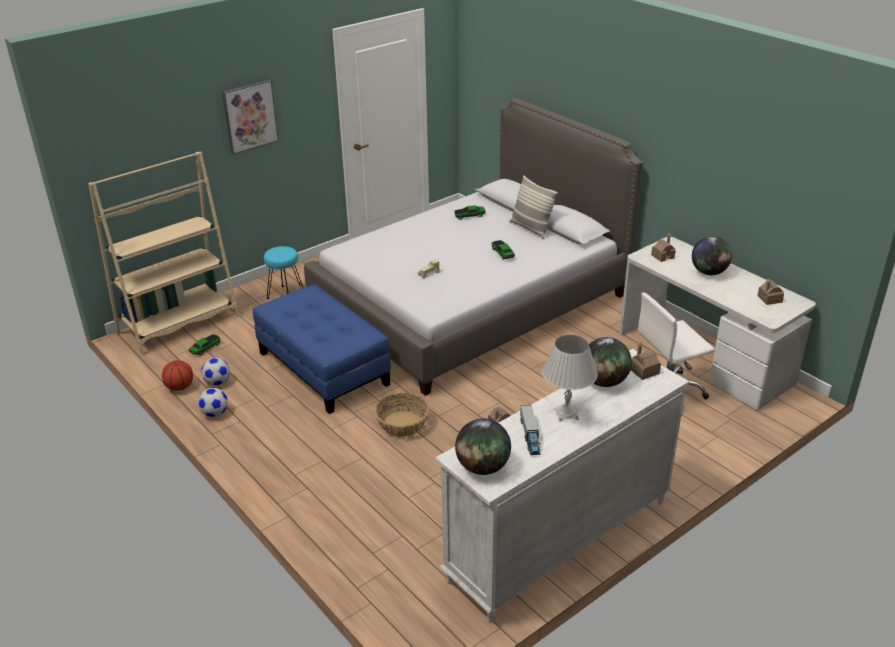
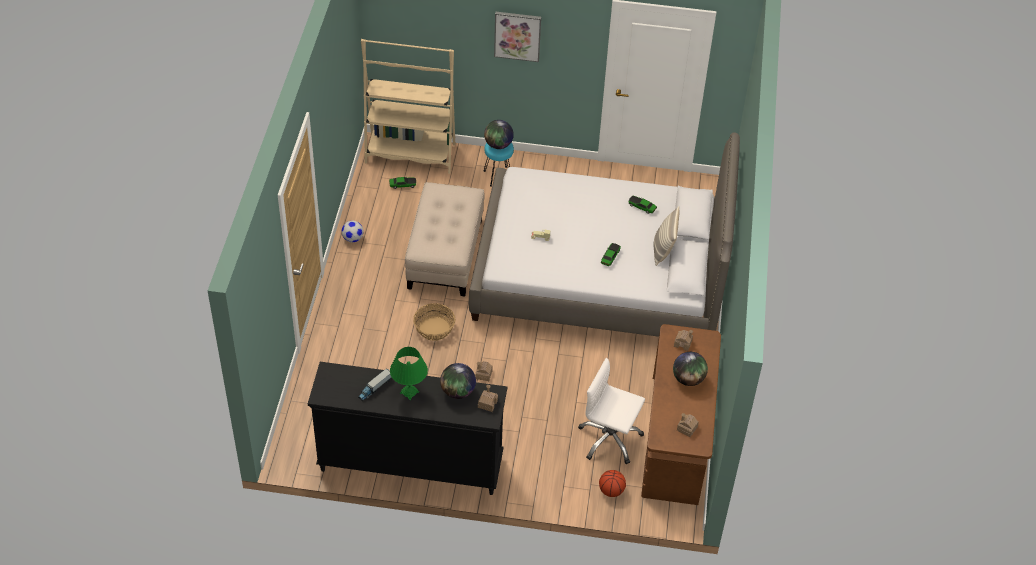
camera: 45 degrees right, 15 degrees up
(179, 387) = (357, 204): basketball -> basketball (611, 491)
(217, 382) = (379, 217): football -> none
(324, 368) = (446, 254): blue ottoman -> beige ottoman
(483, 467) = (330, 385): globe -> globe (498, 145)
(558, 541) = (409, 464): white dresser -> black dresser
(566, 414) = (409, 392): white table lamp -> green table lamp
(704, 357) = (676, 438): white desk -> brown desk

